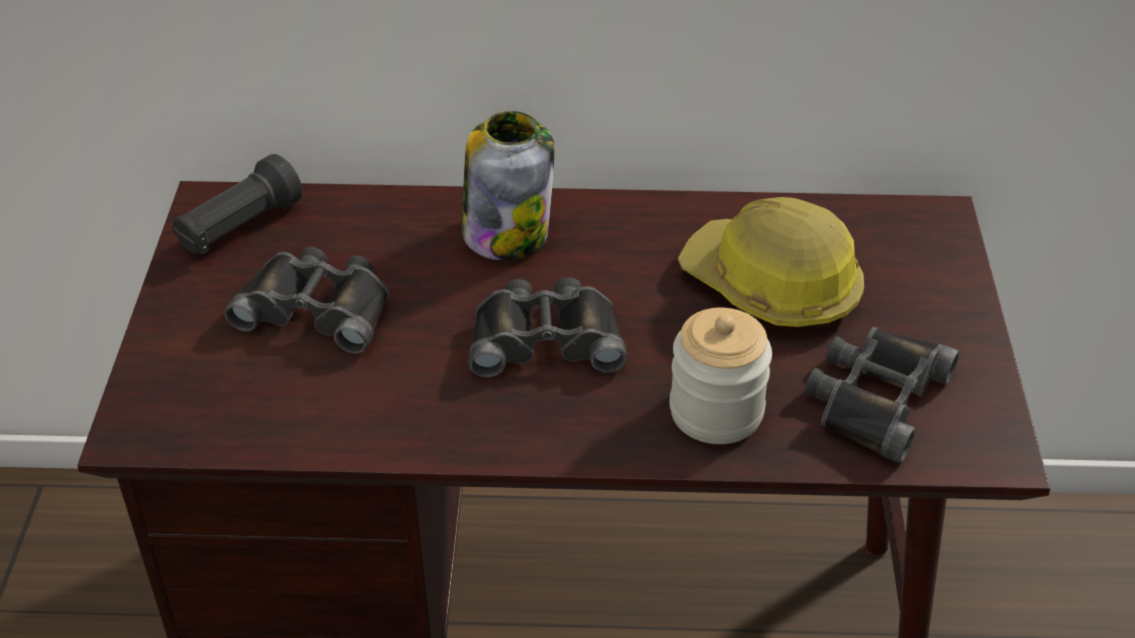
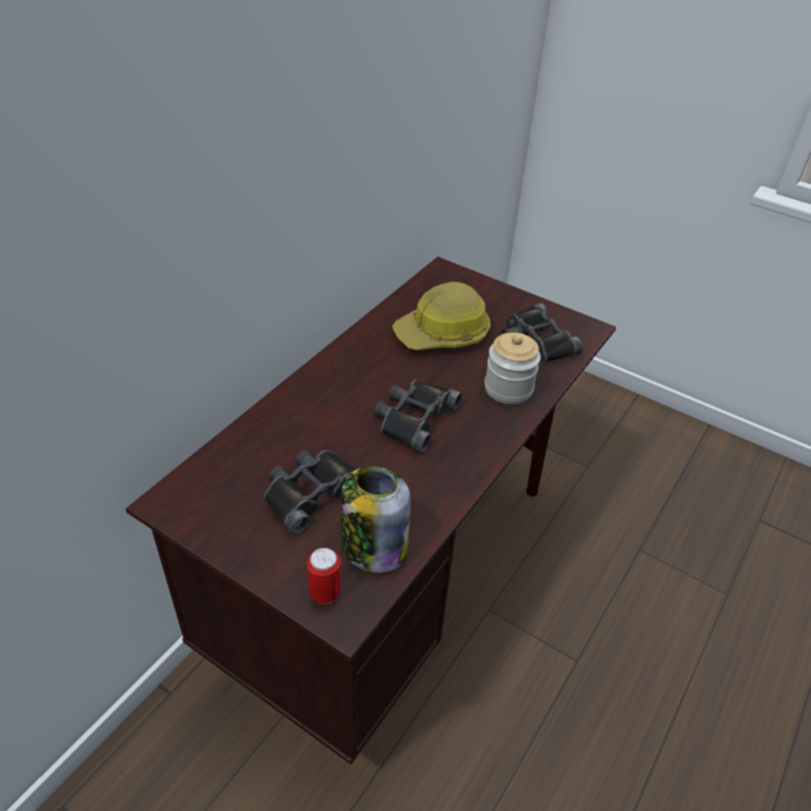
camera: 60 degrees left, 0 degrees up
(159, 397) = (325, 593): none -> can
(239, 227) = (204, 498): black flashlight -> none
(507, 232) = (322, 395): jar -> jar (373, 546)

